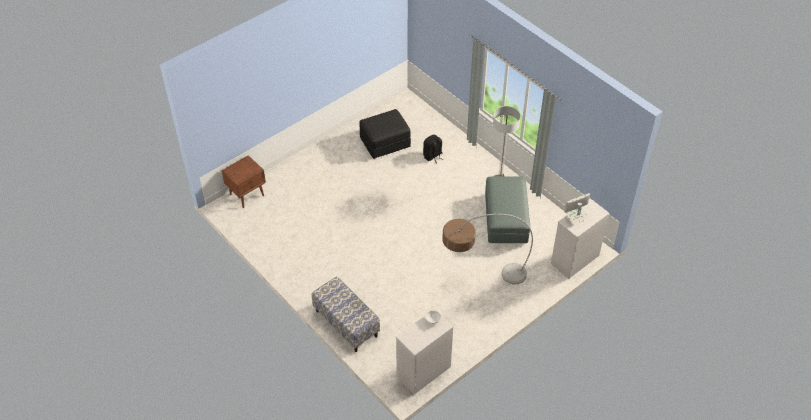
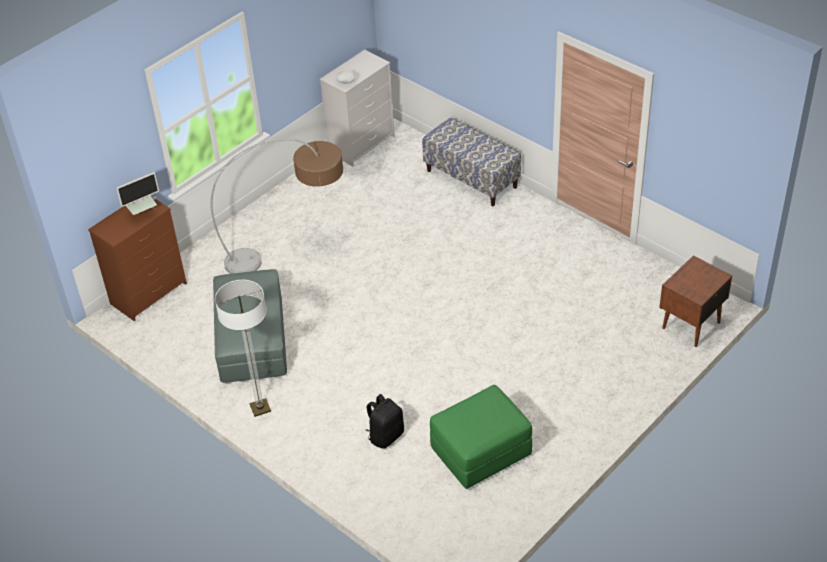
camera: 175 degrees right, 5 degrees down
(385, 143) = (480, 452): black ottoman -> green ottoman
(574, 260) = (149, 293): white dresser -> brown dresser

